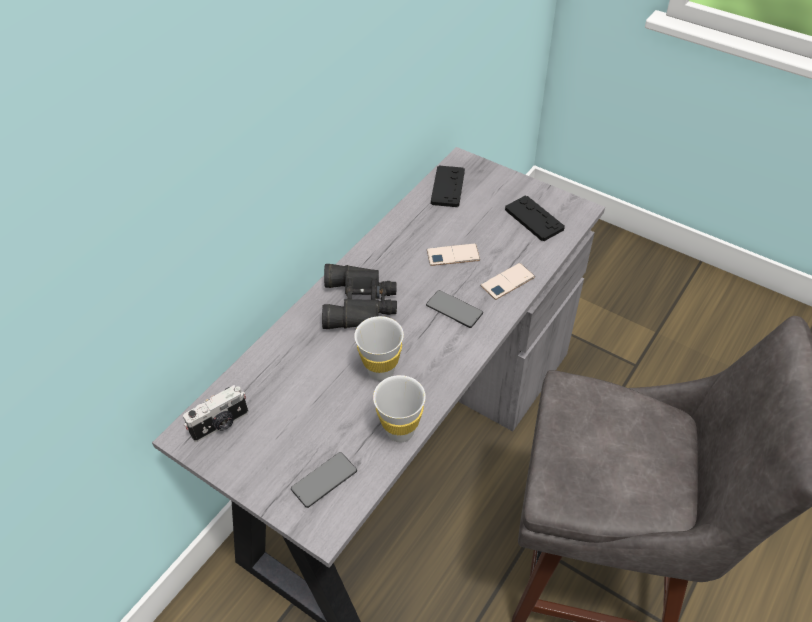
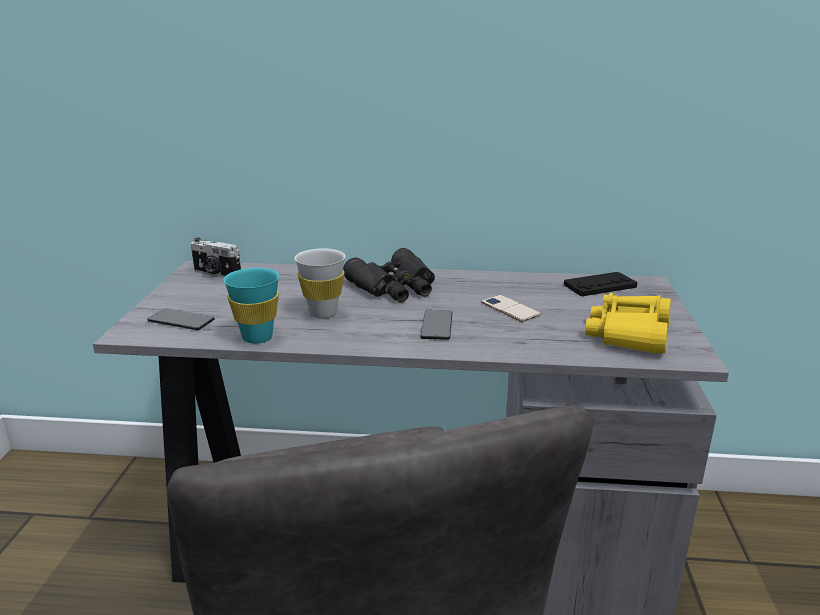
camera: 60 degrees right, 25 degrees down
(400, 431) = (257, 337): white cup -> turquoise cup
(507, 281) = (512, 342): phone -> none
(534, 219) = (629, 335): black game controller -> yellow binoculars

